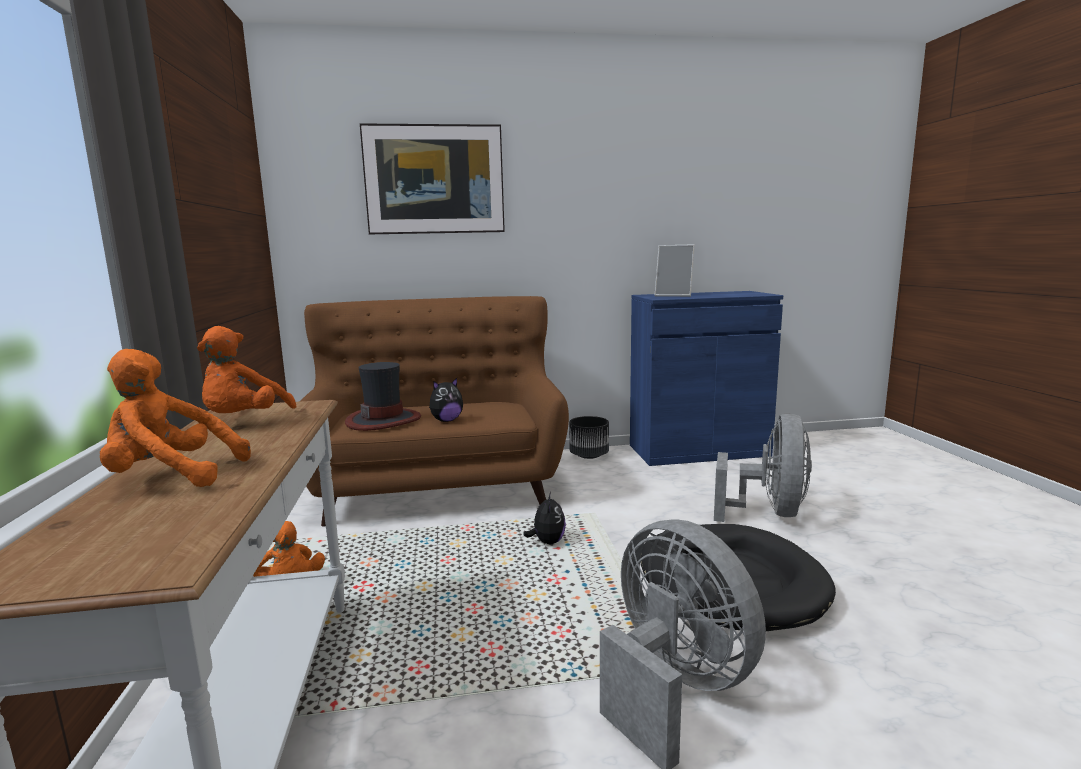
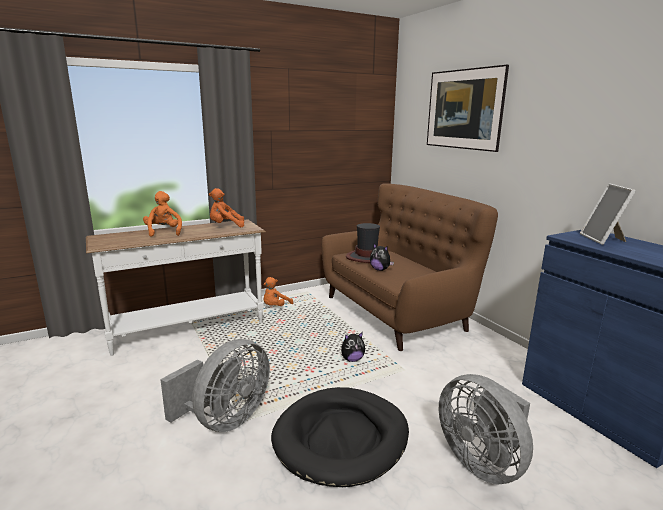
camera: 70 degrees right, 5 degrees up
(589, 455) = (510, 353): black planter -> none
(769, 512) = (482, 462): grey fan -> grey fan turned 60 degrees clockwise

